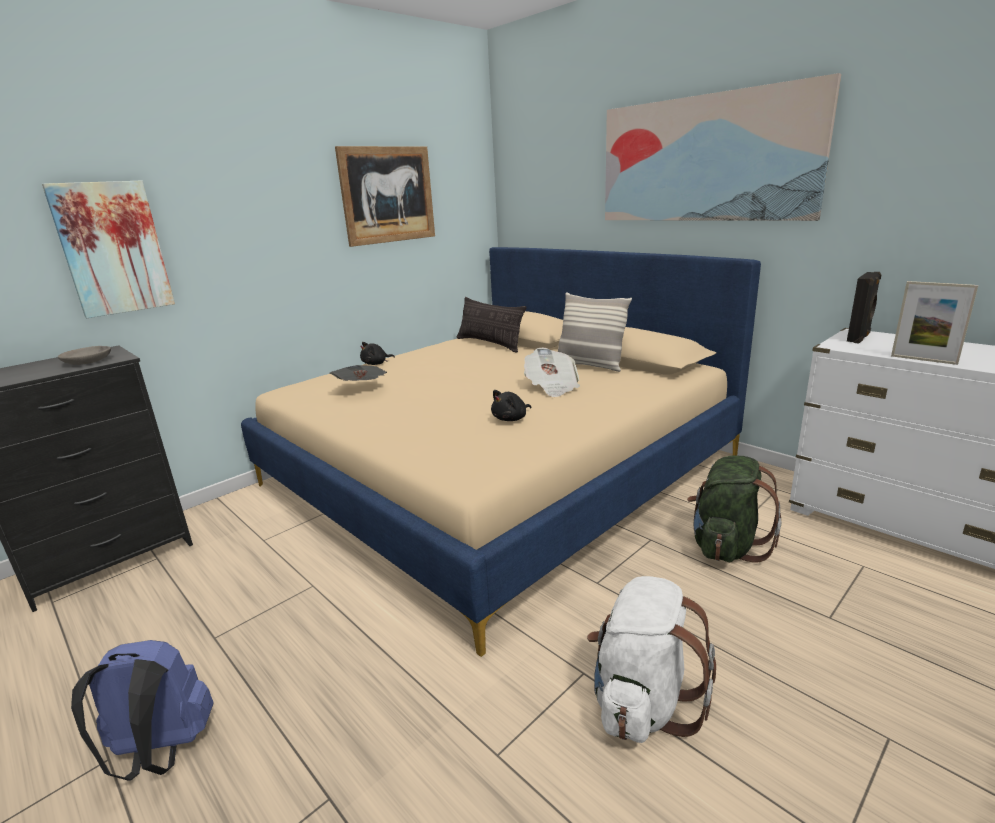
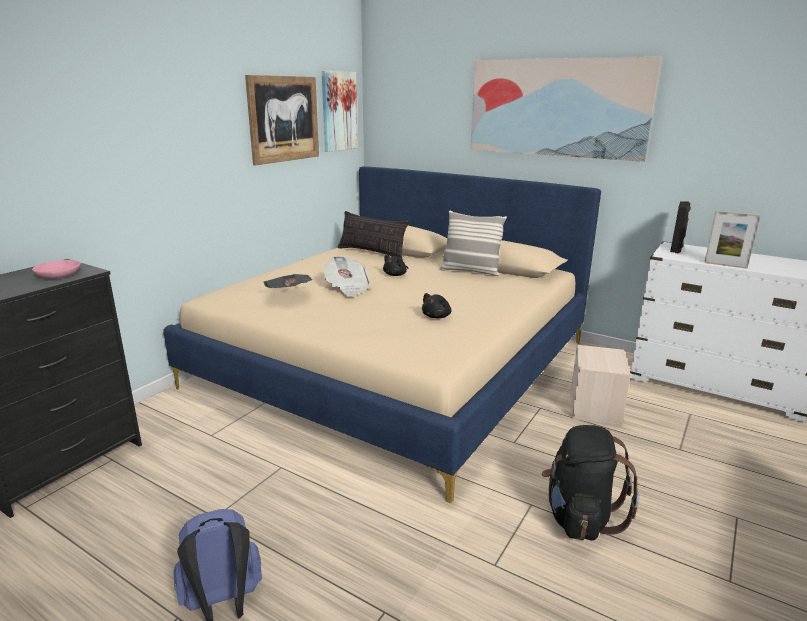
camera: 15 degrees left, 0 degrees up
(88, 361) = (59, 275): grey bowl -> pink bowl
(113, 248) = (64, 166): picture -> picture (338, 111)
(376, 364) = (280, 272): black plush toy -> black plush toy (396, 275)
(552, 387) = (452, 290): newspaper -> newspaper (347, 288)
(642, 701) = (579, 517): white backpack -> black backpack
(726, 546) = (595, 408): green backpack -> beige storage box

